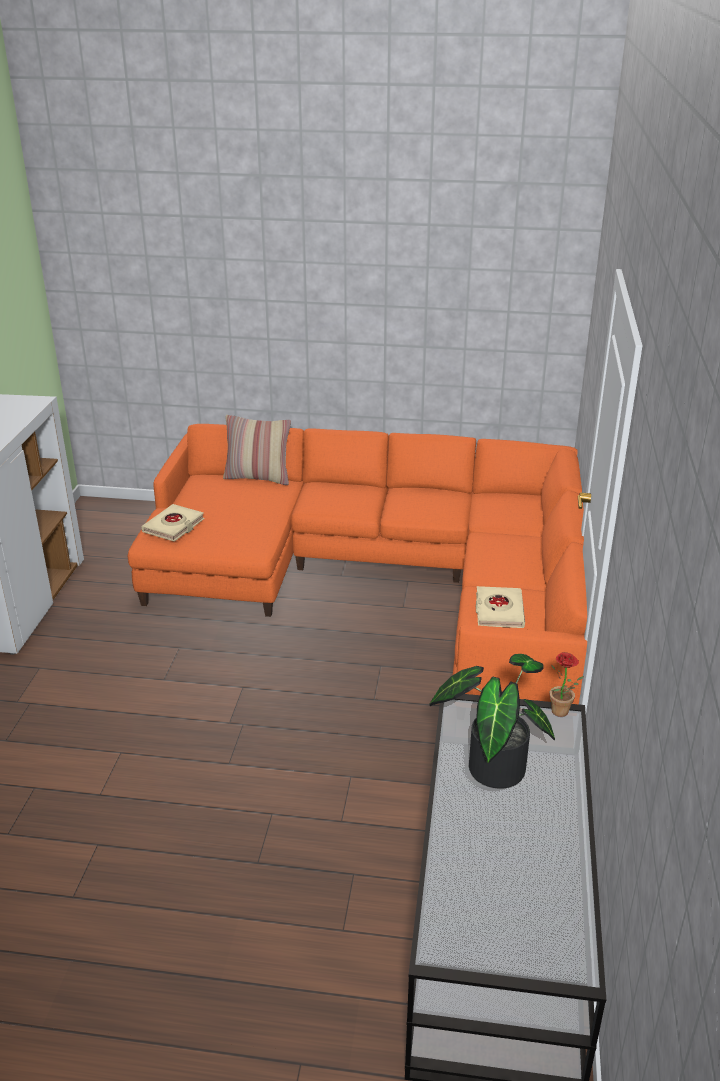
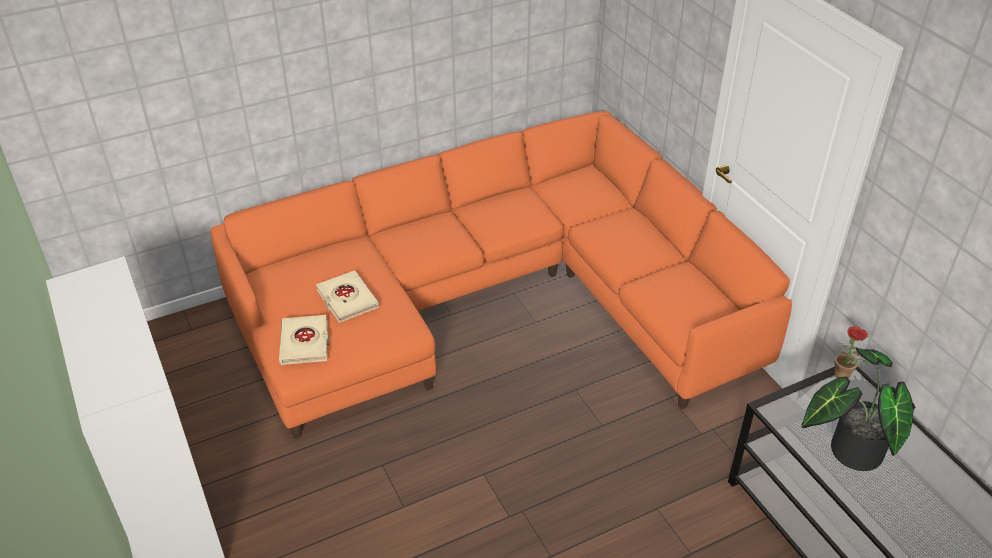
camera: 35 degrees left, 10 degrees up
(258, 477) = (324, 248): pillow -> none
(499, 611) = (679, 299): beige book -> beige book (347, 300)

